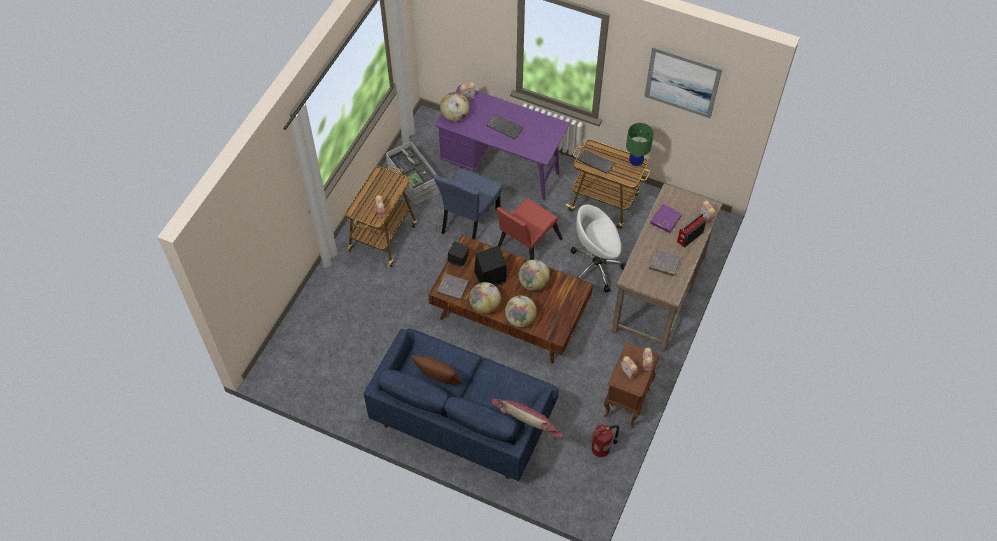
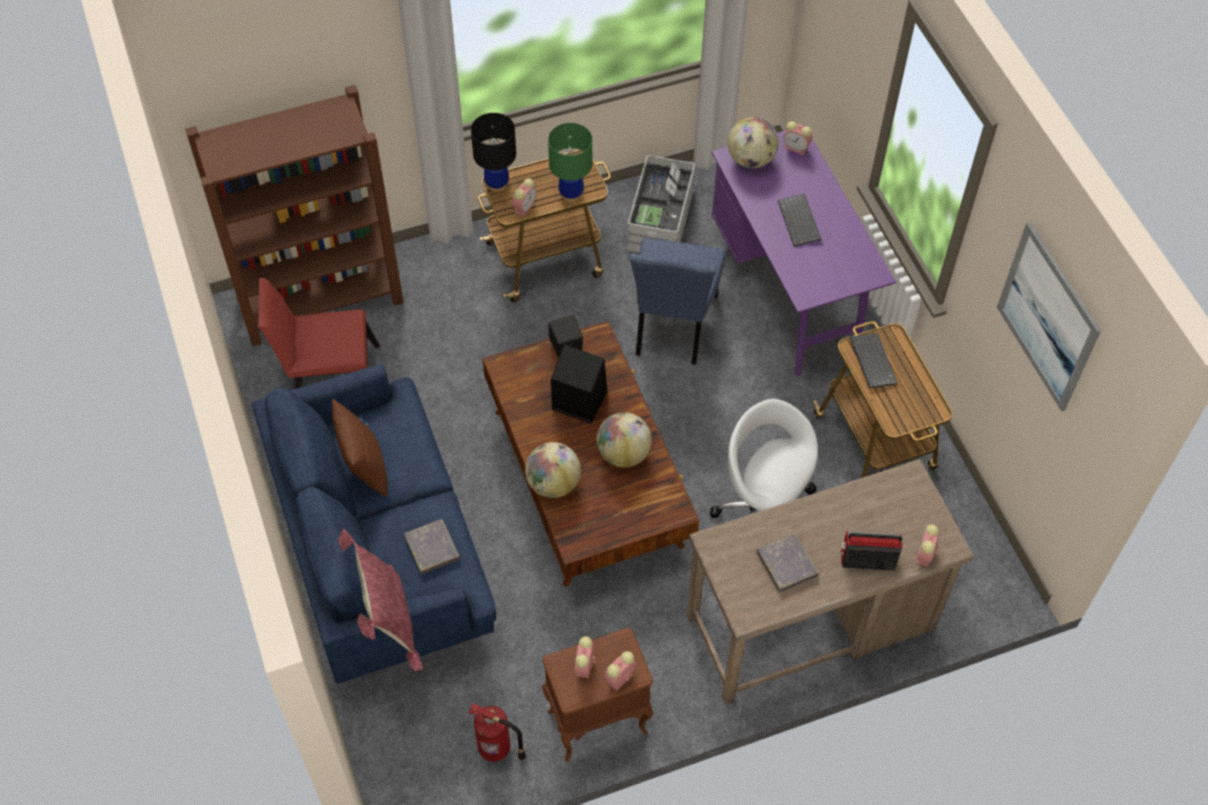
camera: 45 degrees right, 0 degrees up
(300, 337) = (320, 298): none -> brown bookcase
(355, 211) = (496, 184): none -> black table lamp
(452, 288) = (519, 375): grey book -> grey book (432, 548)
(469, 219) = (673, 321): blue chair -> blue chair turned 60 degrees counterclockwise
(485, 305) = (531, 429): globe -> none
(526, 246) = (705, 412): red chair -> red chair (329, 379)
(635, 163) = (929, 406): green table lamp -> green table lamp (571, 194)
(665, 219) = (861, 508): purple book -> none

